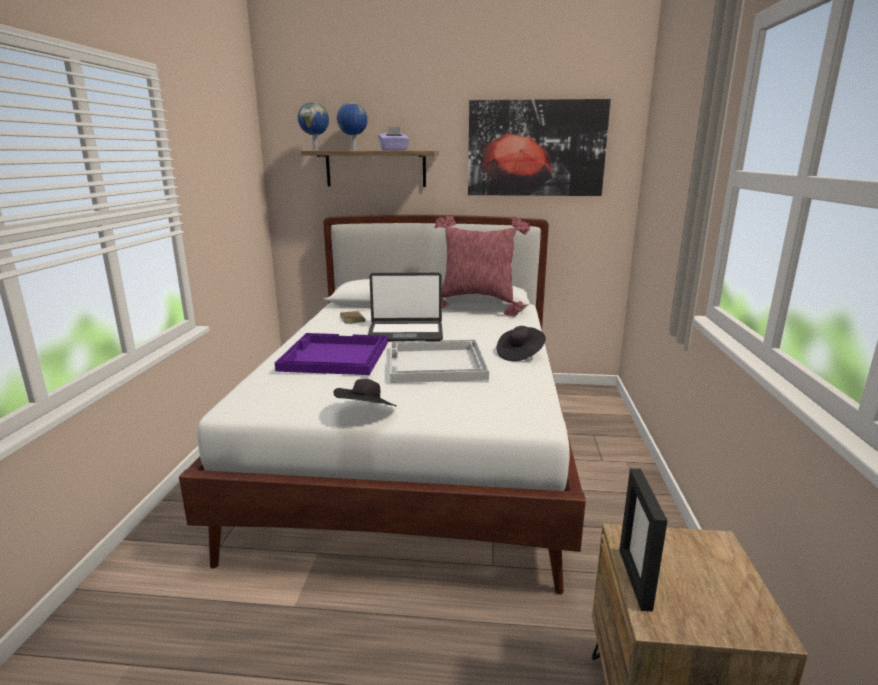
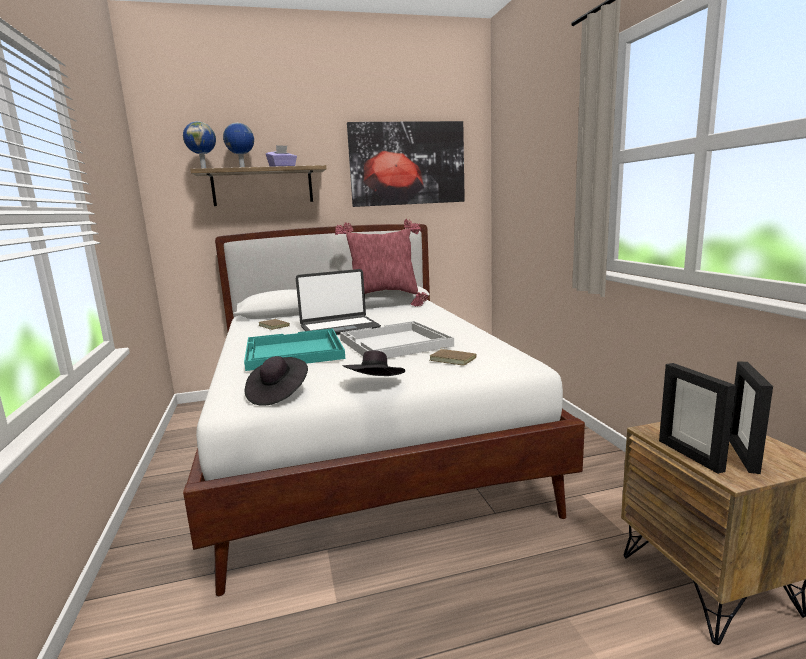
camera: 20 degrees left, 5 degrees down
(334, 356) = (293, 352): purple tray -> turquoise tray
(470, 397) = (453, 359): none -> brown book
(520, 354) = (457, 328): black hat -> black hat (278, 394)
(701, 598) = (744, 455): none -> picture frame

